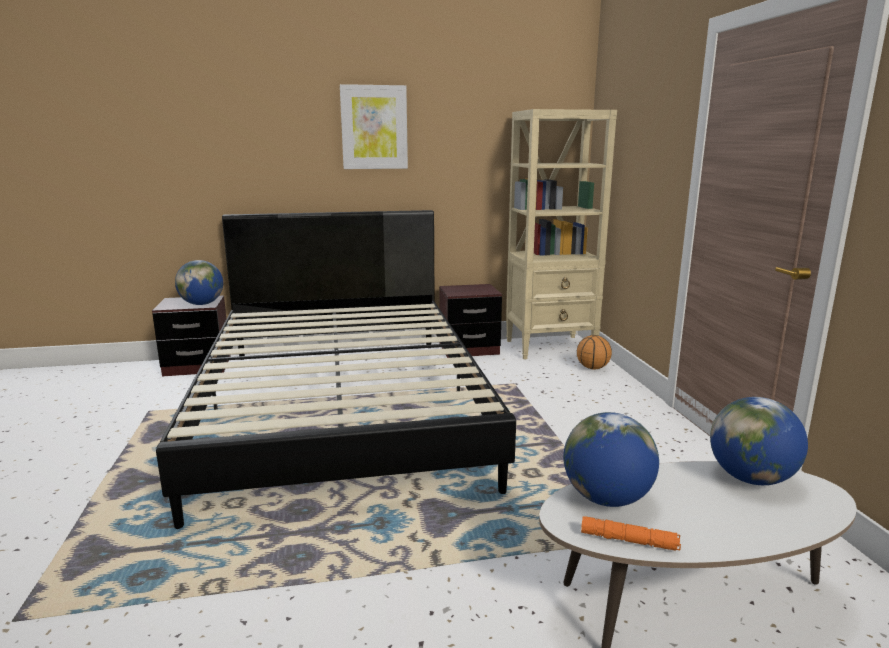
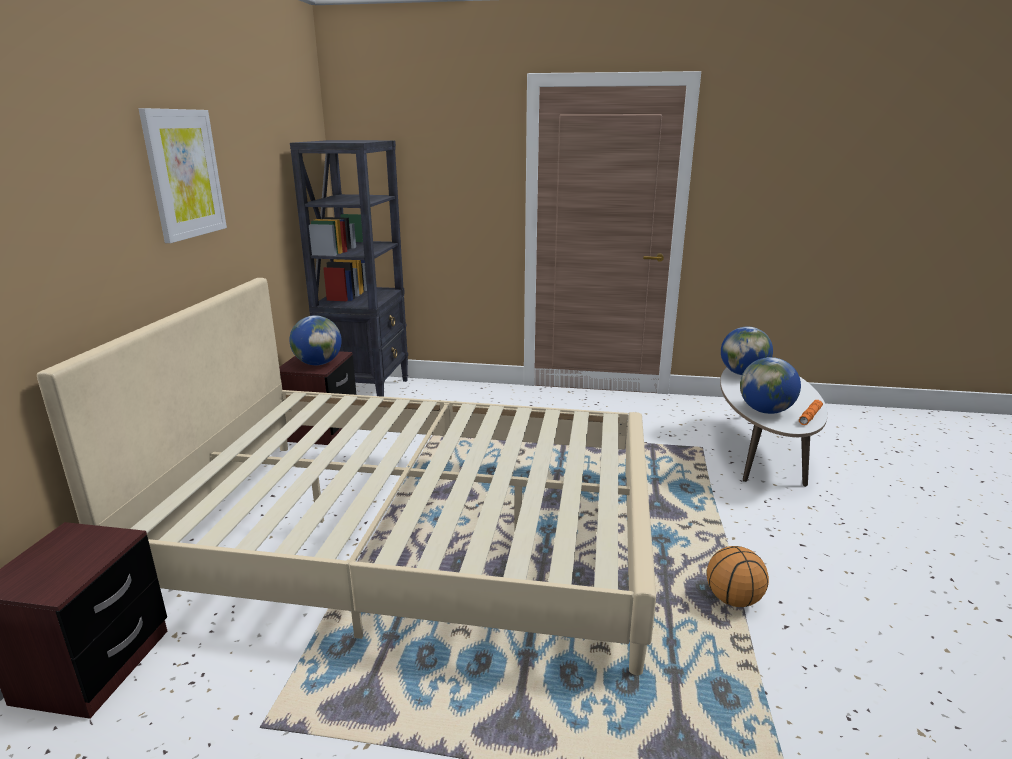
camera: 70 degrees left, 5 degrees up
(202, 304) = (100, 545): globe -> globe (318, 363)
(343, 409) = (413, 531): black bed -> beige bed
(551, 347) = (367, 392): beige bookcase -> black bookcase
(593, 368) = (436, 389): basketball -> basketball (733, 599)

